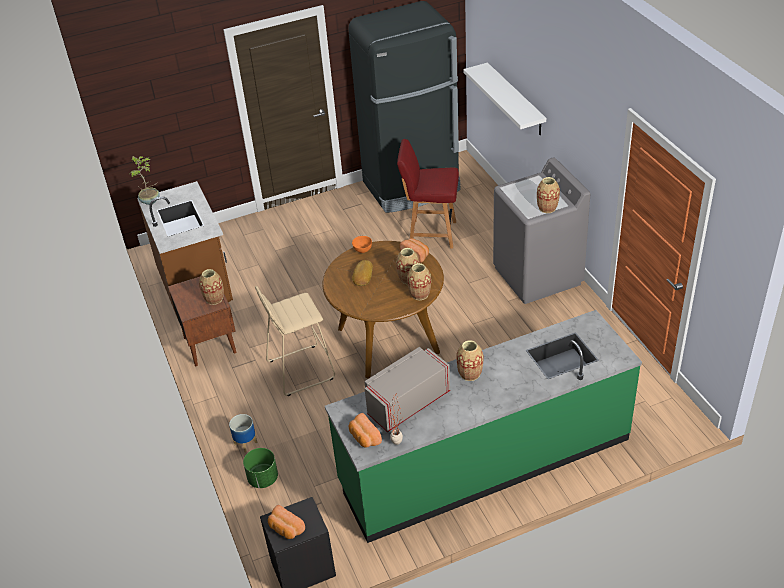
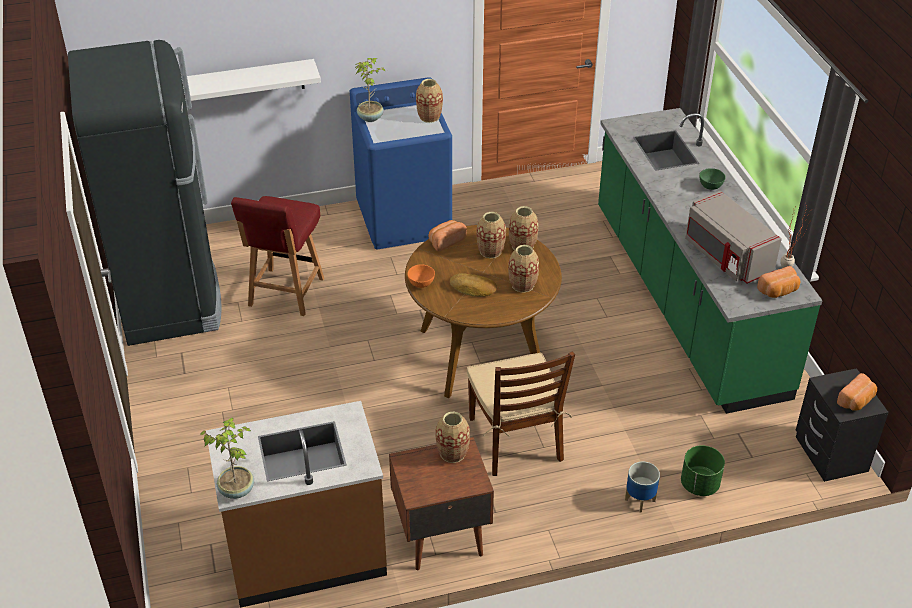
camera: 85 degrees left, 0 degrees up
(300, 370) = (516, 439): beige stool -> brown chair
(470, 373) = (686, 209): vase -> vase (522, 285)
(510, 388) = (710, 187): none -> green bowl
(534, 180) = (371, 117): none -> potted plant
(537, 276) = (404, 219): grey washing machine -> blue washing machine

